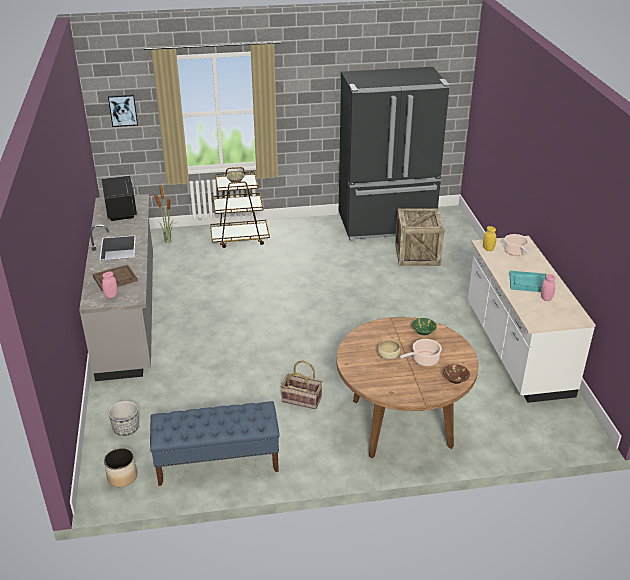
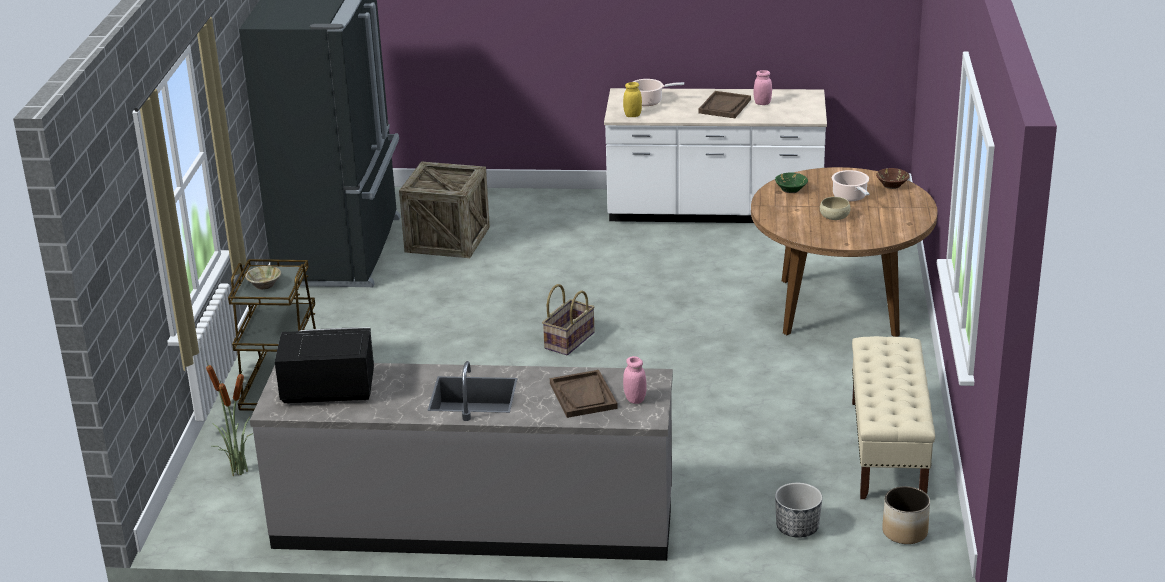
camera: 75 degrees left, 5 degrees down
(123, 110) = (119, 261): picture -> none
(217, 462) = (888, 449): blue bench -> beige bench
(302, 399) = (770, 372): basket -> basket (569, 340)
(528, 283) = (724, 106): turquoise tray -> brown tray

